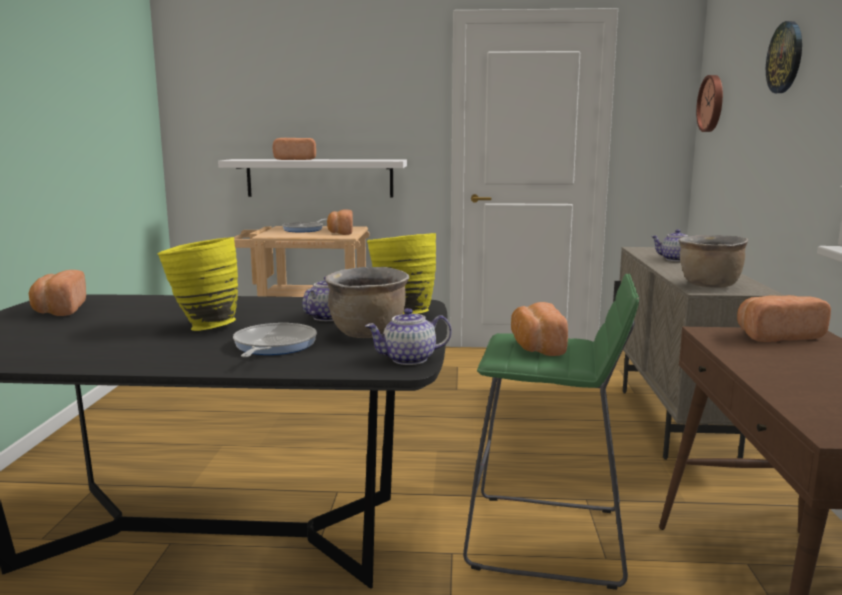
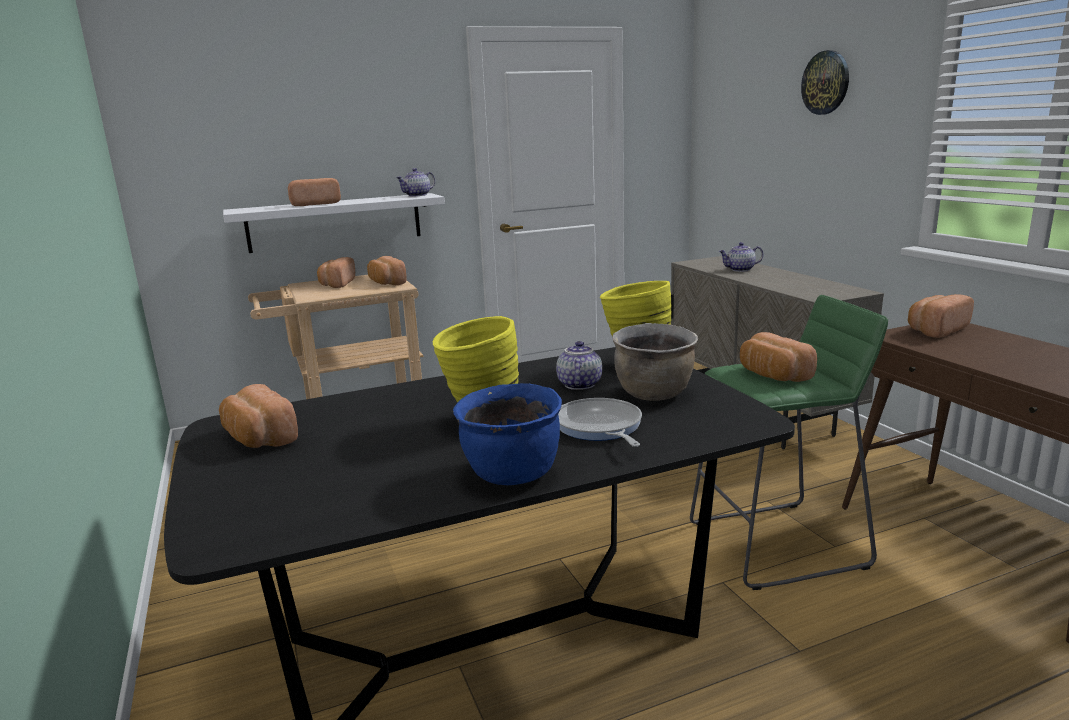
camera: 25 degrees left, 5 degrees up
(146, 360) = (512, 474): none -> blue cooking pot
(305, 229) = (336, 284): frying pan -> bread
(408, 359) = (744, 412): teapot -> teapot (417, 195)
(709, 285) = (816, 292): brown cooking pot -> none
(712, 103) = (717, 120): wall clock -> none

